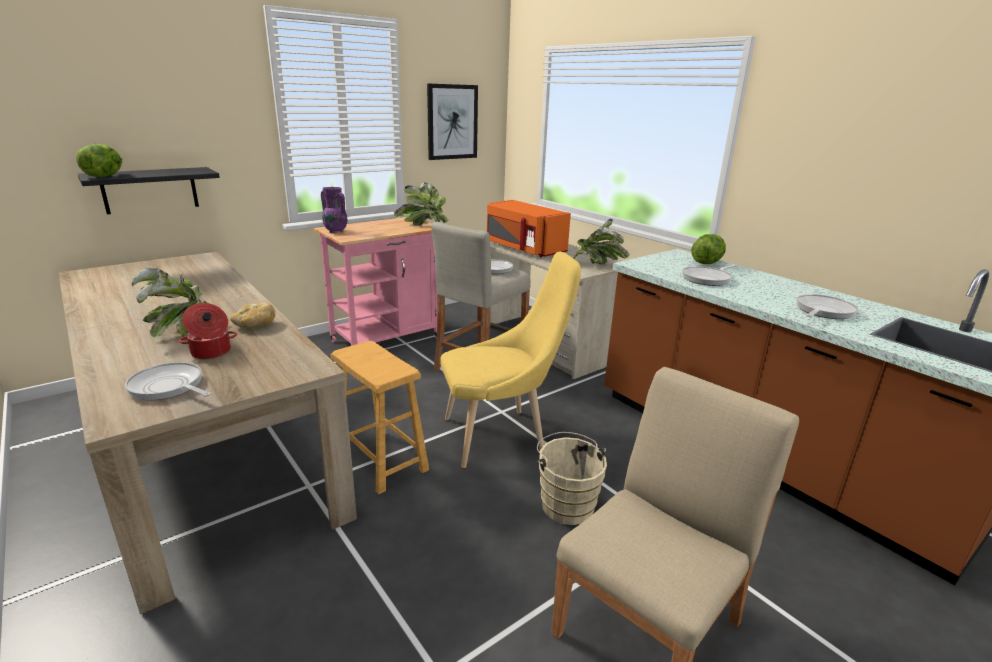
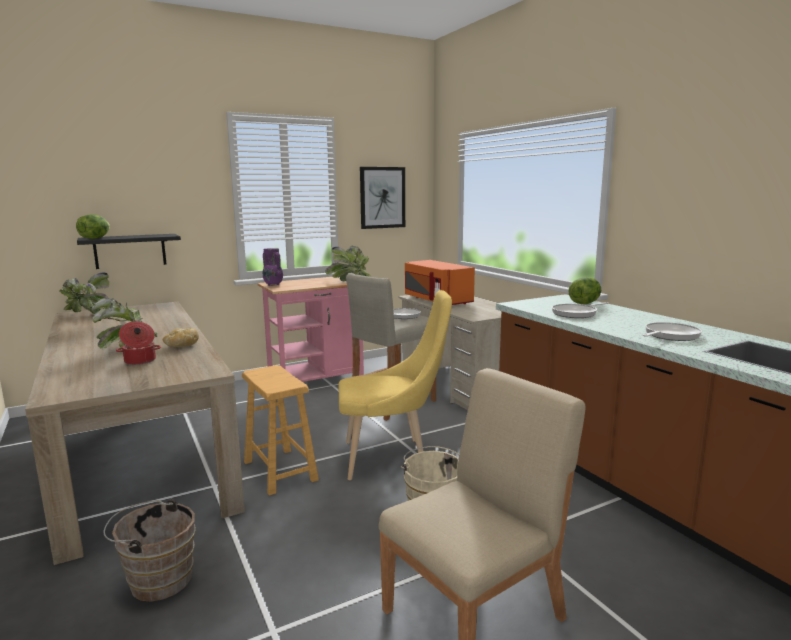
camera: 10 degrees right, 10 degrees down
(169, 387) = (98, 380): frying pan -> none
(279, 621) = (157, 579): none -> brown bucket
(598, 265) = (497, 312): potted plant -> potted plant (88, 315)

